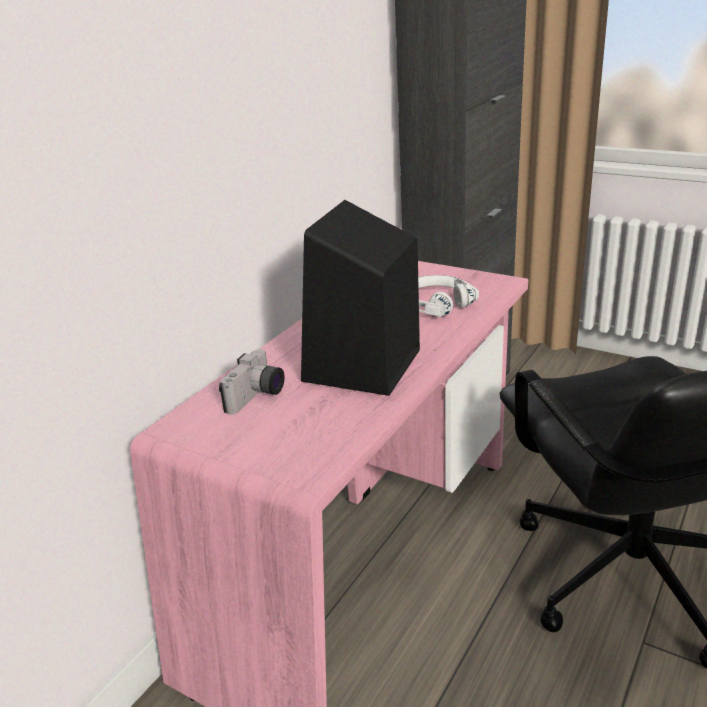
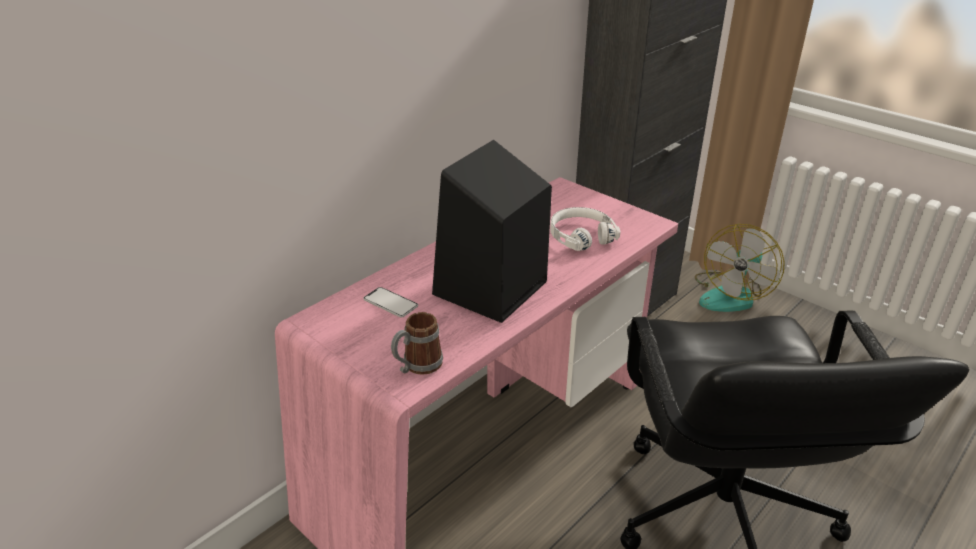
camera: 10 degrees right, 5 degrees up
(257, 397) = (390, 303): camera -> phone
(313, 453) = (417, 366): none -> mug
(562, 364) = (731, 295): none -> fan

